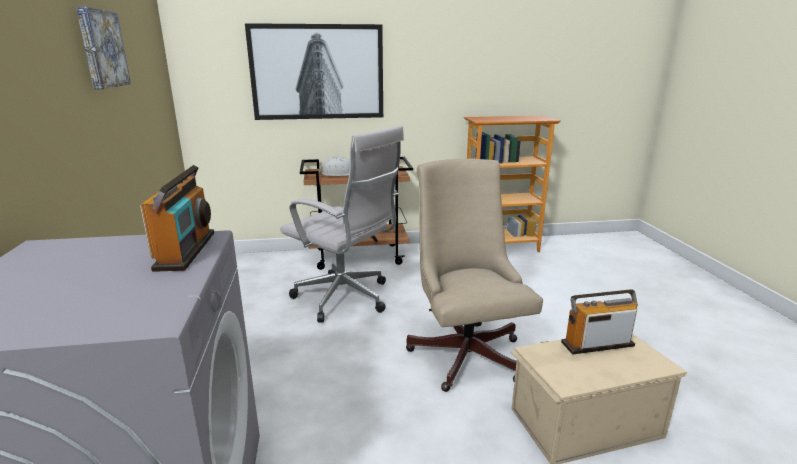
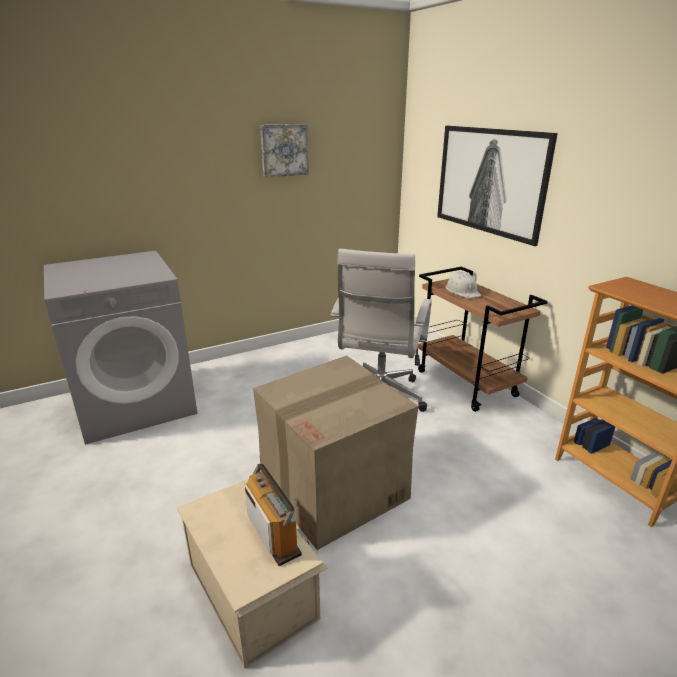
camera: 70 degrees right, 5 degrees up
(186, 251) = (142, 277): radio -> none
(465, 351) = (335, 488): beige office chair -> cardboard box

